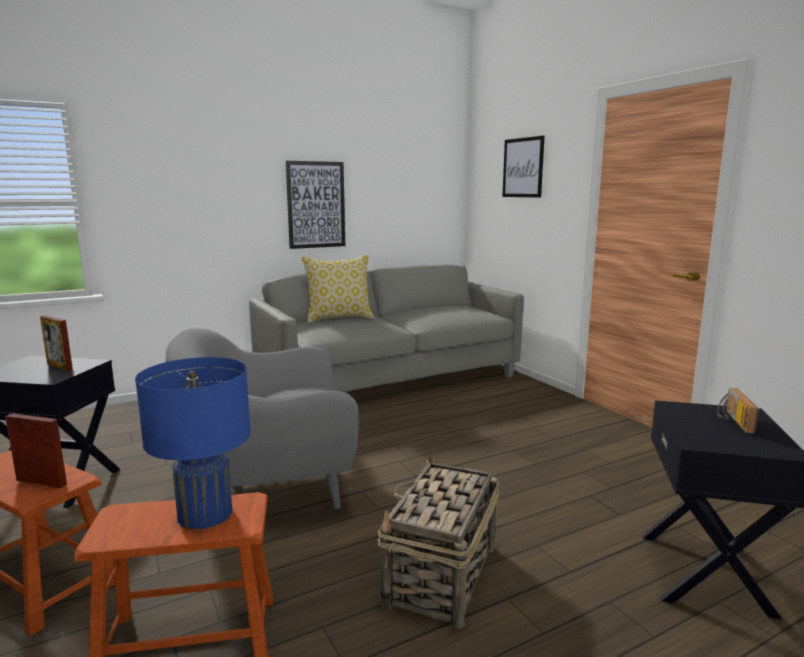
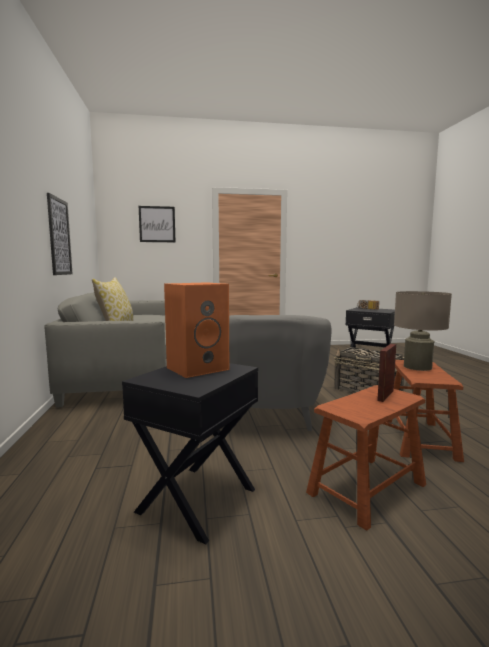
camera: 70 degrees left, 5 degrees down
(59, 367) = (198, 368): picture frame -> orange speaker
(205, 514) = (417, 367): blue table lamp -> beige table lamp

